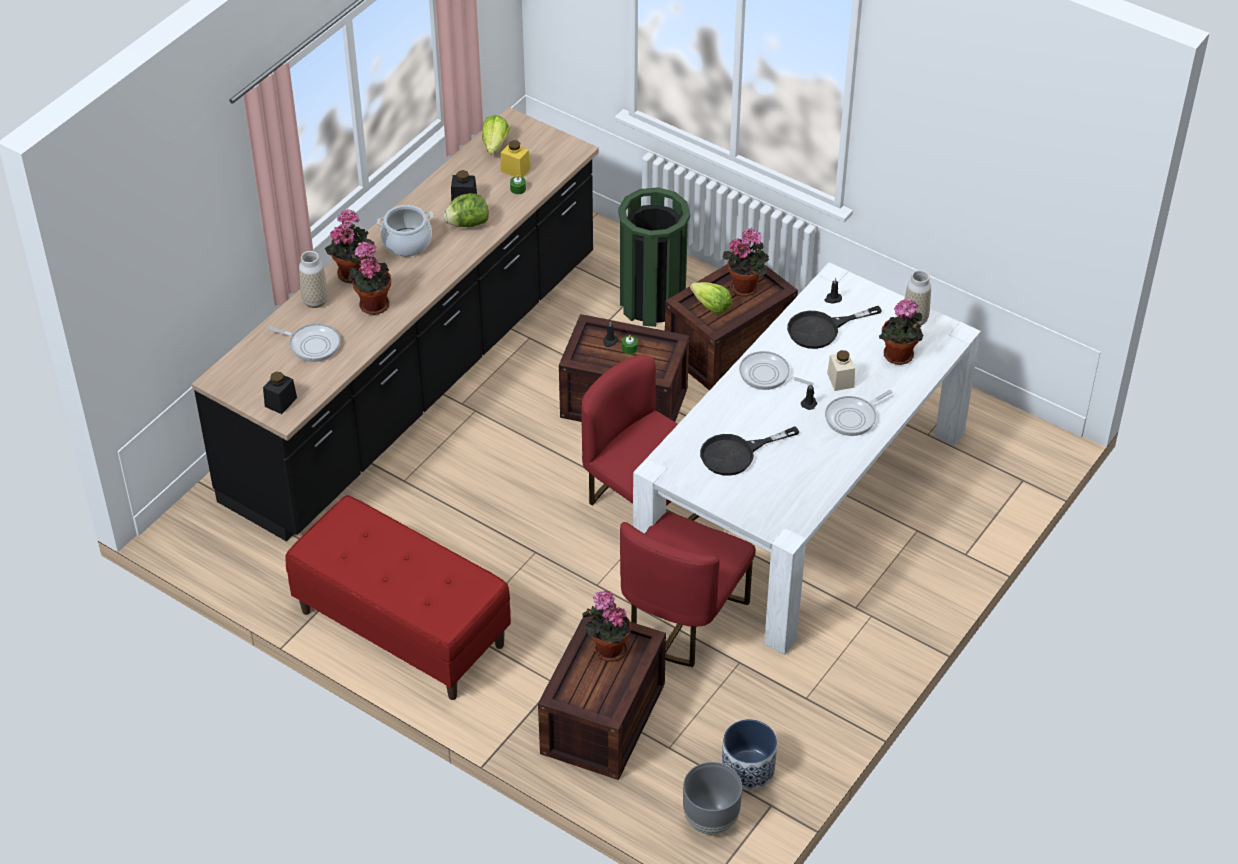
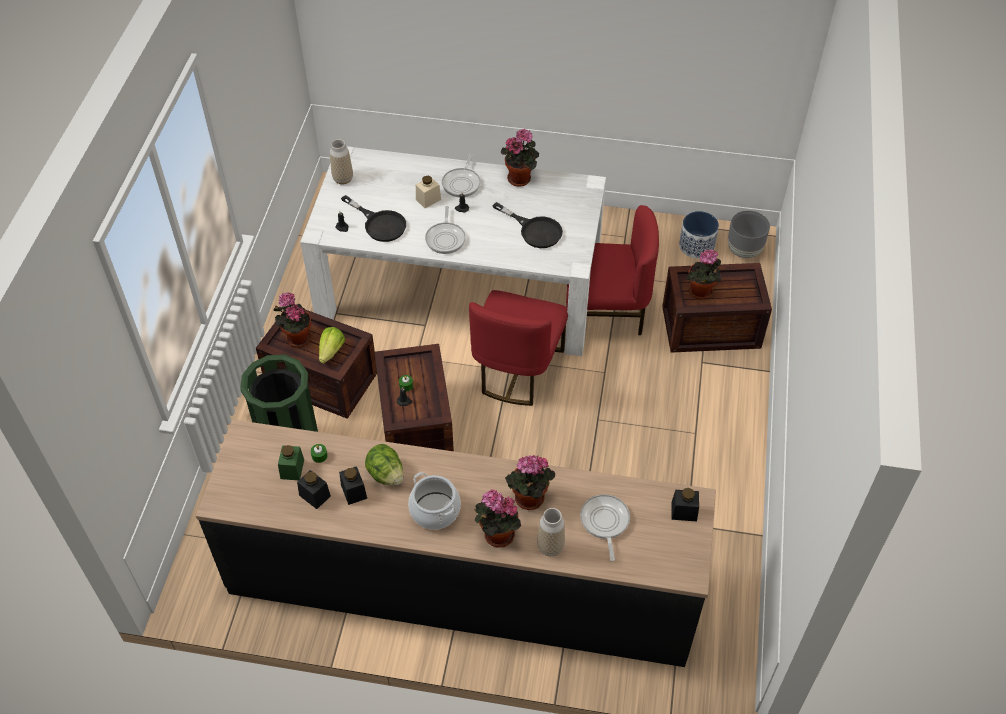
camera: 115 degrees left, 5 degrees up
(401, 628) = (719, 470): red bench -> none
(477, 176) = (315, 495): none -> black jar
(495, 145) = (261, 501): lettuce -> none
(515, 170) = (292, 469): yellow jar -> green jar
(853, 417) = (462, 183): frying pan -> frying pan turned 75 degrees clockwise
(899, 357) = (387, 177): potted plant -> potted plant (521, 178)

